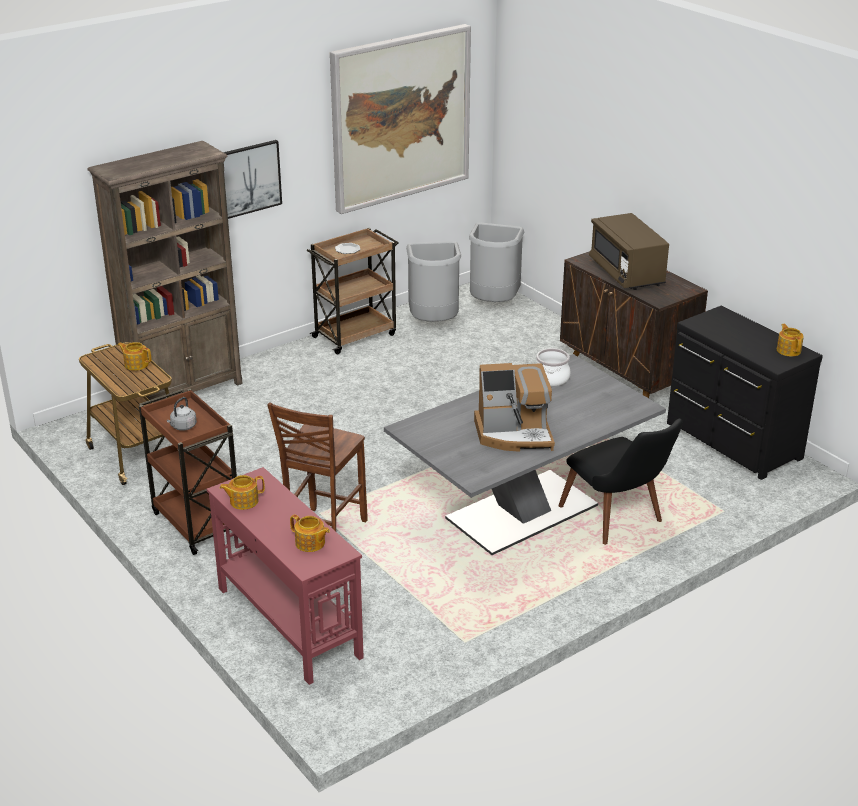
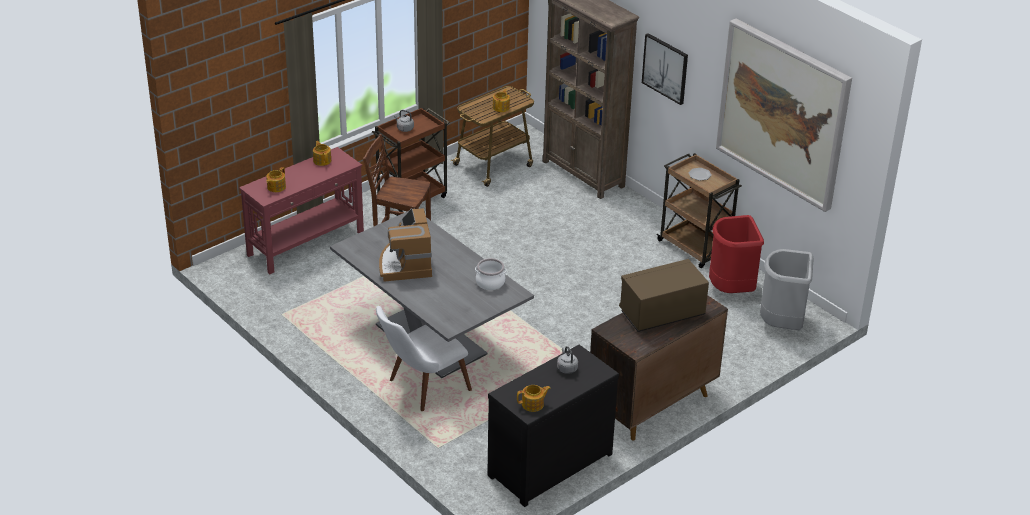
camera: 85 degrees right, 5 degrees up
(434, 323) = (730, 290): grey trash can -> red trash can
(619, 521) = (421, 389): black chair -> white chair
(721, 330) = (566, 368): none -> grey kettle

